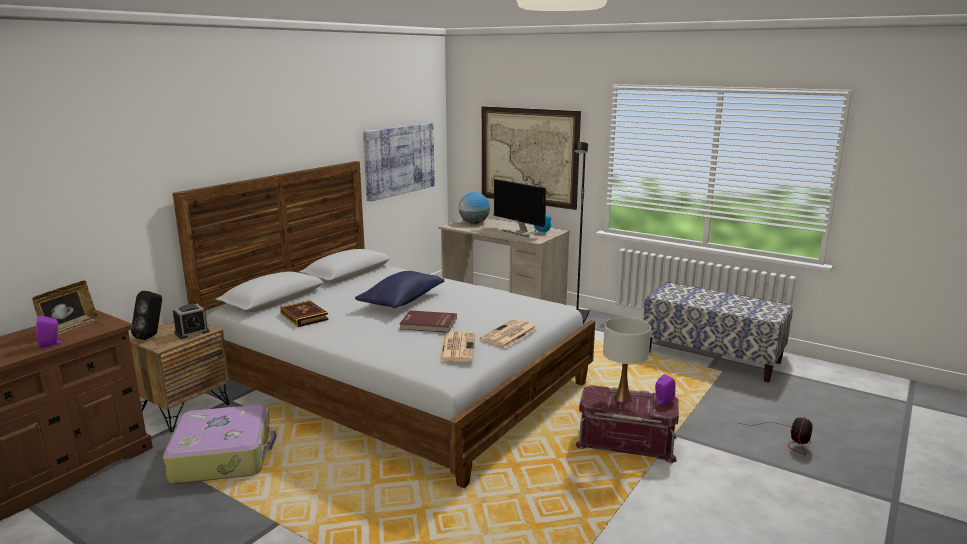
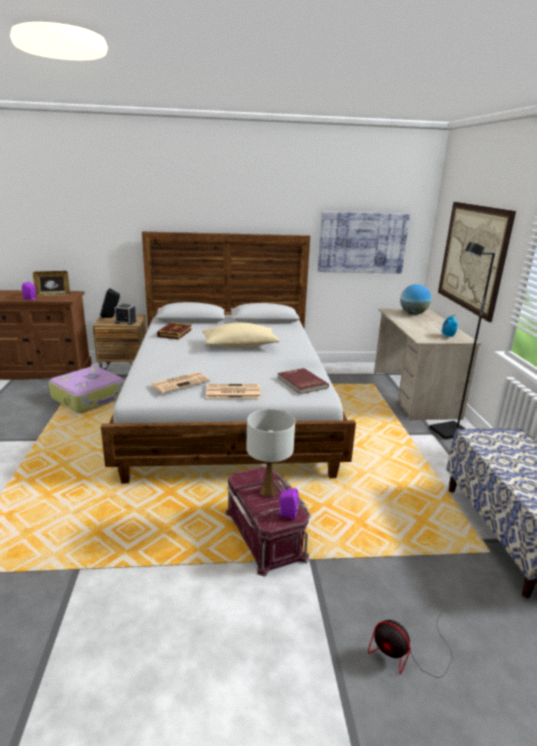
camera: 50 degrees right, 5 degrees up
(401, 301) = (240, 346): blue pillow -> beige pillow
(428, 324) = (209, 363): red book -> red book (301, 383)
(519, 232) = (428, 330): monitor -> none
(789, 440) = (406, 654): fan -> fan turned 45 degrees clockwise

